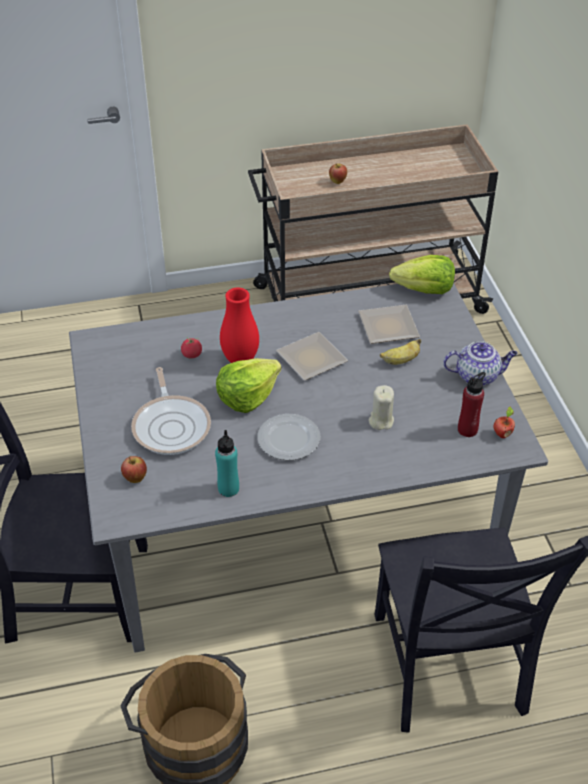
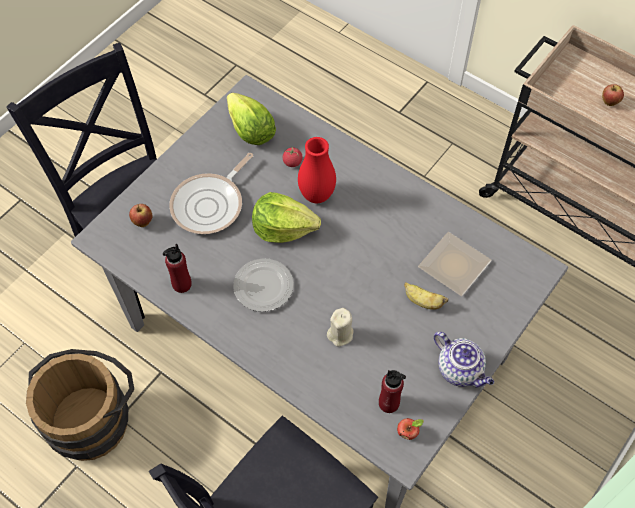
camera: 50 degrees right, 15 degrees up
(228, 489) = (181, 284): turquoise bottle -> red bottle
(314, 359) = (365, 241): plate -> none
(424, 290) = (527, 260): lettuce -> lettuce (250, 130)

